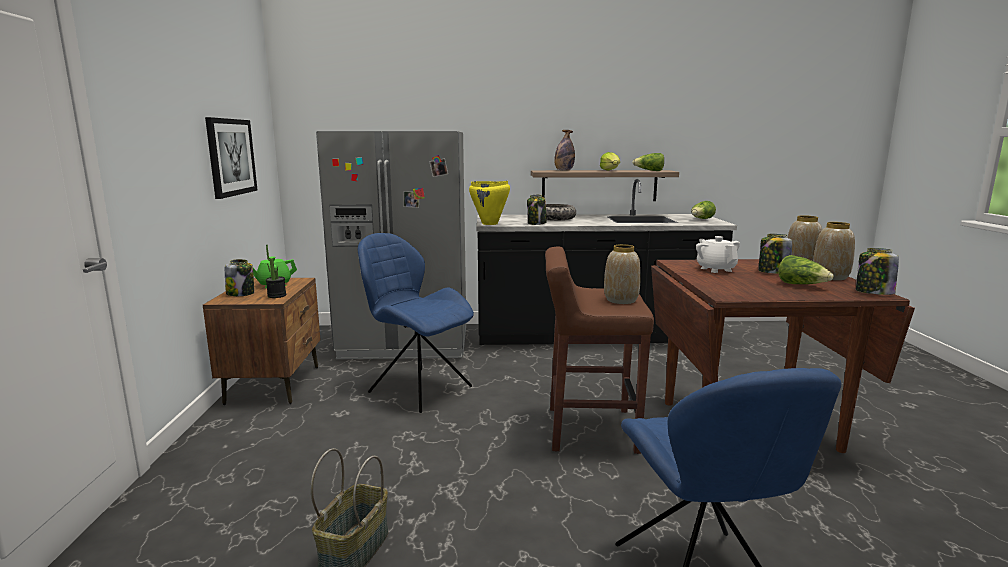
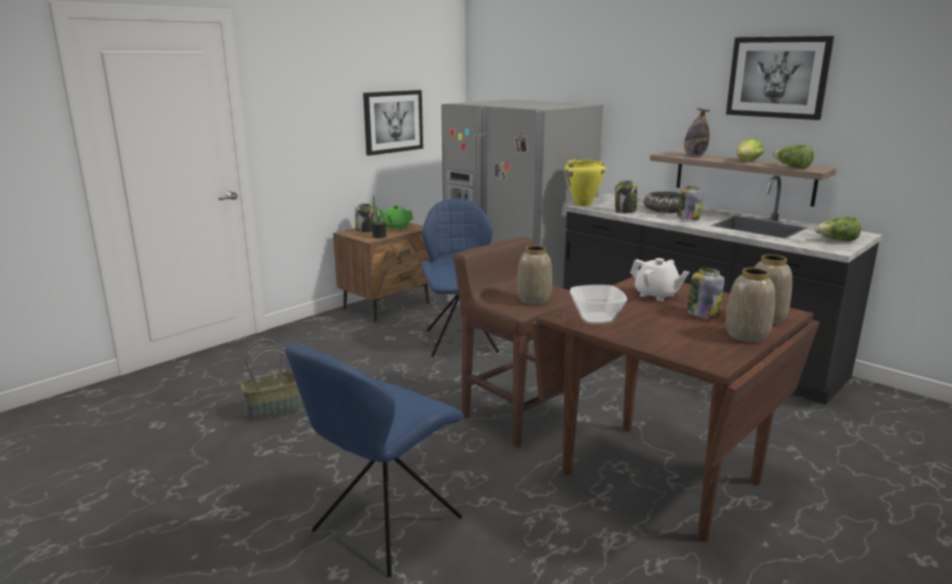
camera: 45 degrees right, 5 degrees up
(619, 103) = (777, 77): none -> picture
(715, 269) = (656, 295): white teapot -> white teapot turned 105 degrees clockwise
(746, 291) = (597, 319): none -> bowl
(801, 285) = (675, 331): lettuce -> none
(873, 293) = (718, 360): jar -> jar (688, 218)

